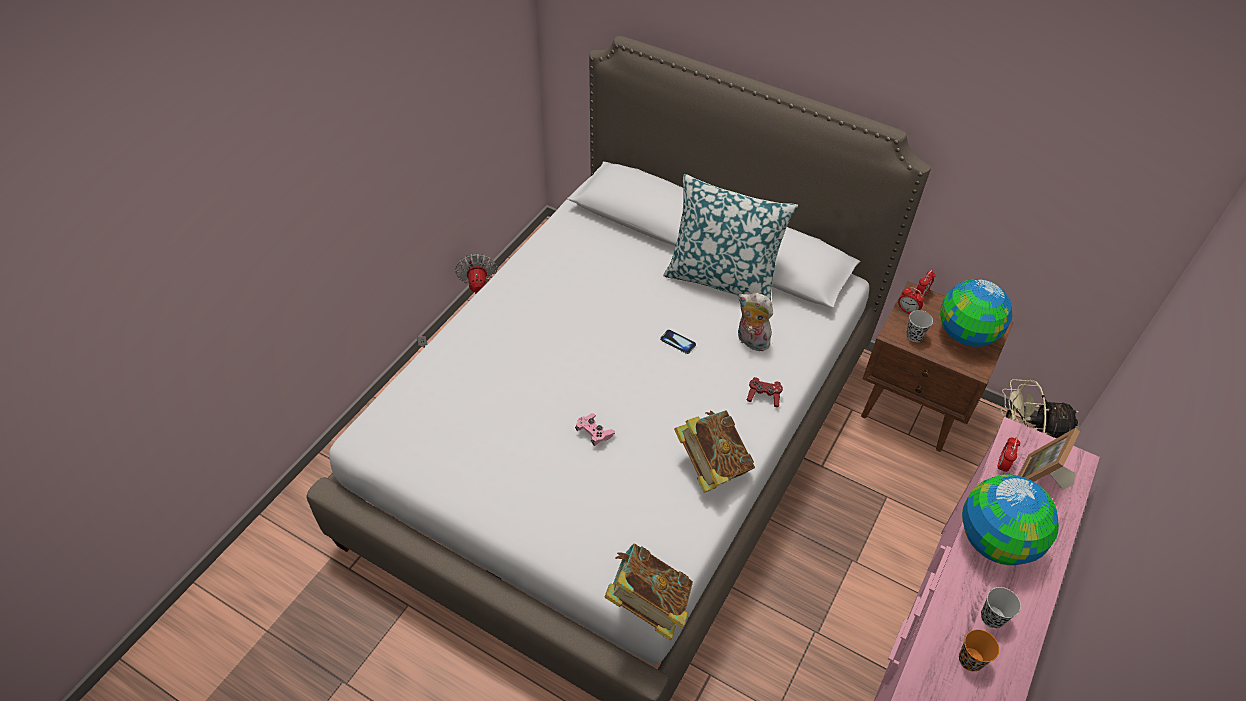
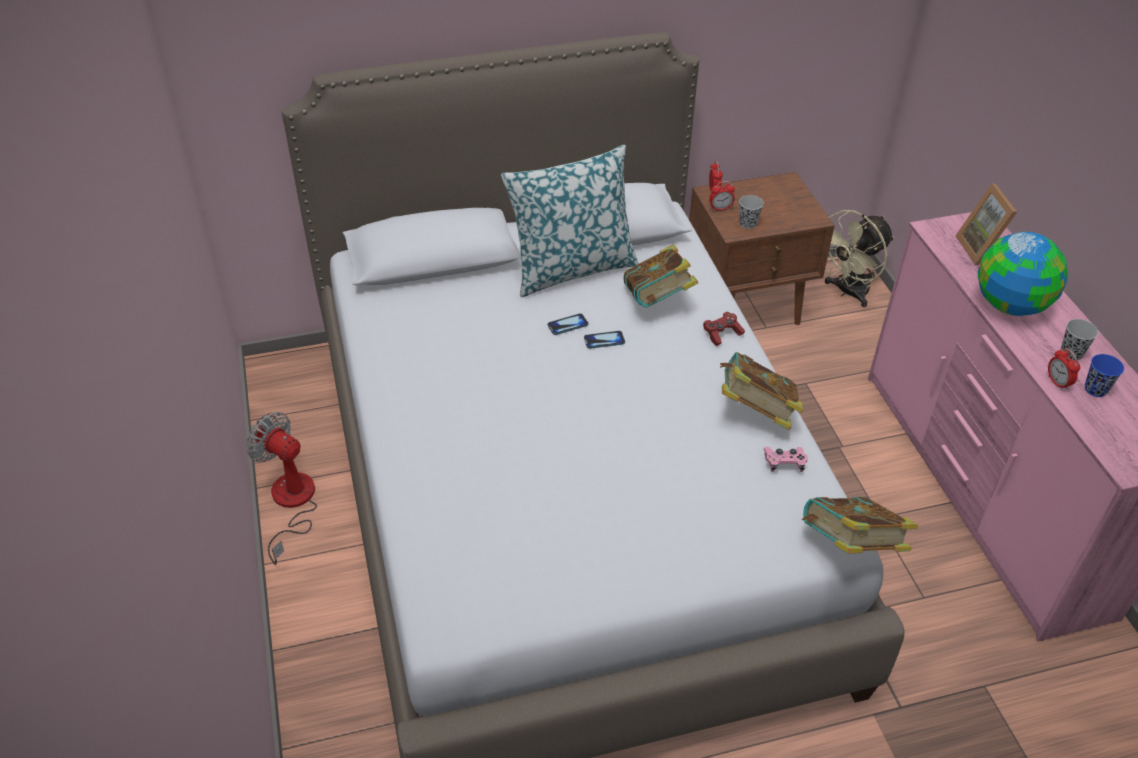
camera: 45 degrees left, 5 degrees down
(594, 433) = (637, 459): pink game controller -> pink game controller (784, 463)
(668, 315) = (567, 325): none -> phone
(750, 341) = (658, 300): plush toy -> book
(966, 335) = (779, 200): globe -> none
(970, 660) = (1095, 389): orange cup -> blue cup
(1002, 465) = (950, 254): alarm clock -> alarm clock (1057, 382)

